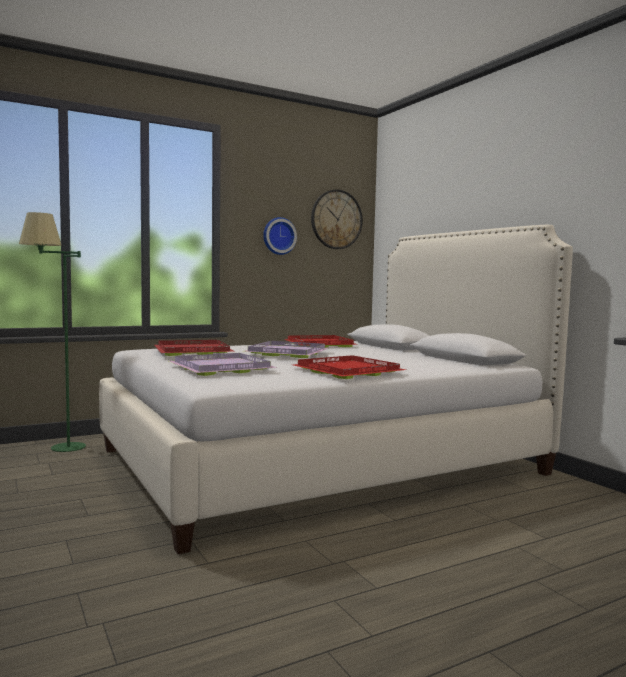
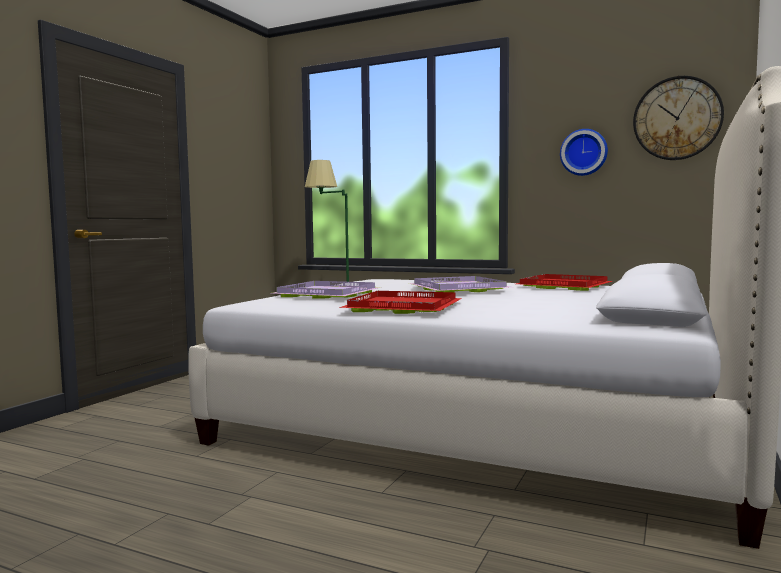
camera: 55 degrees right, 0 degrees up
(194, 351) = (389, 281): red tray -> none

